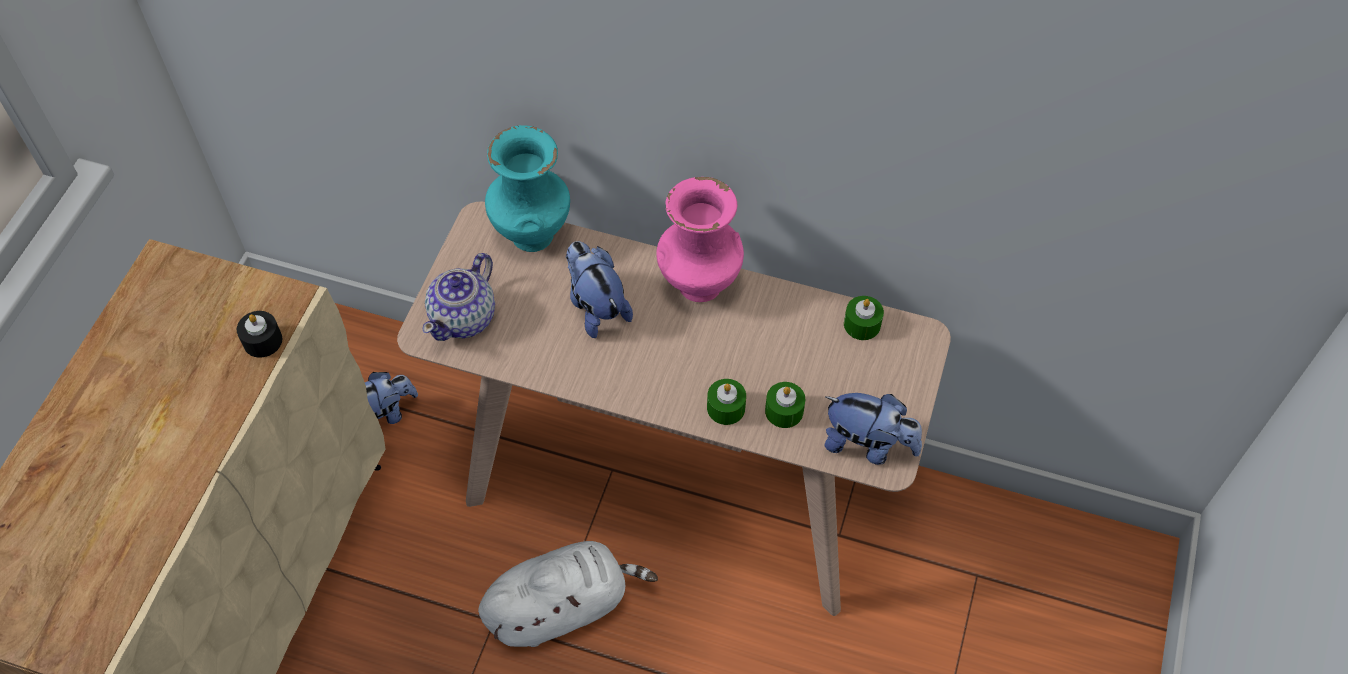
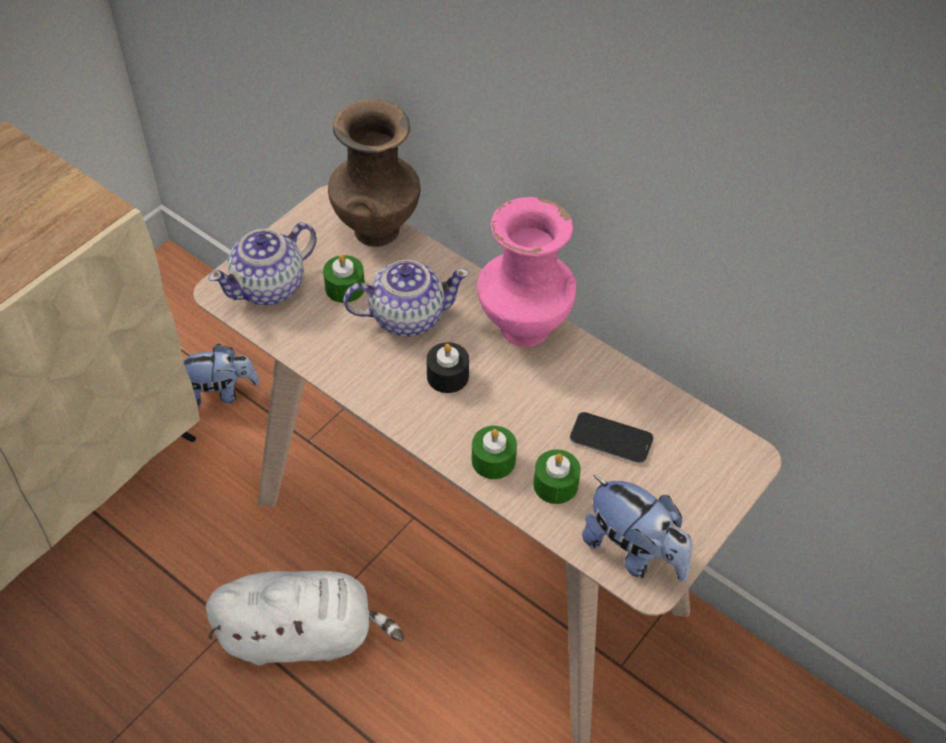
camera: 20 degrees right, 5 degrees down
(262, 341) = (53, 240): black candle -> black candle (447, 376)
(531, 233) = (376, 229): turquoise vase -> brown vase
(596, 306) = (406, 316): plush toy -> teapot
(811, 358) = (611, 439): none -> phone
(862, 324) = (683, 423): green candle -> green candle (345, 287)

